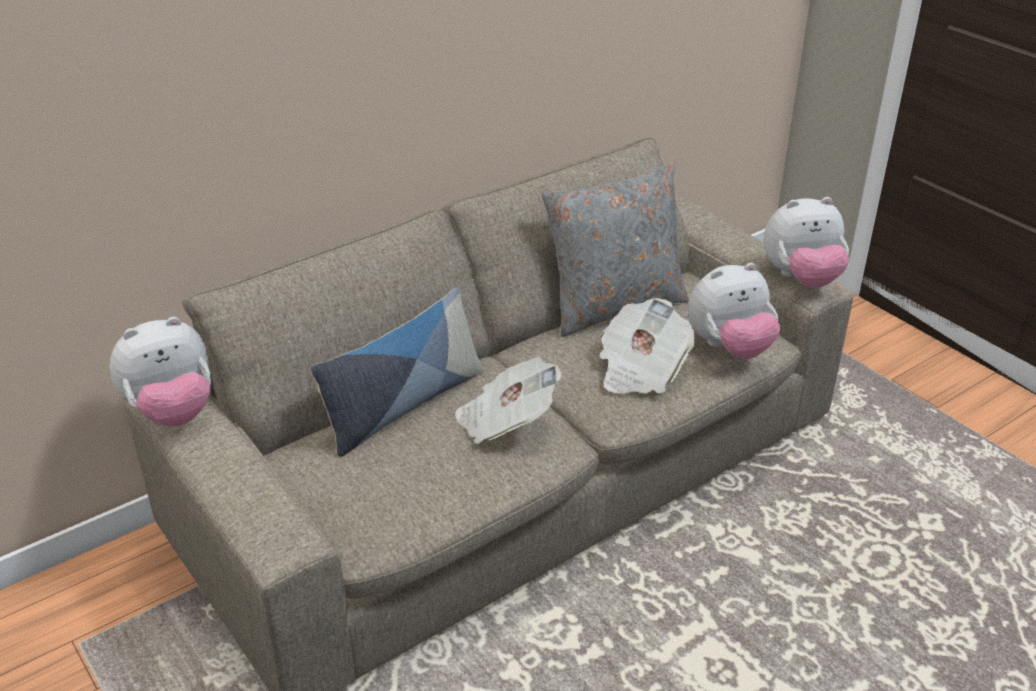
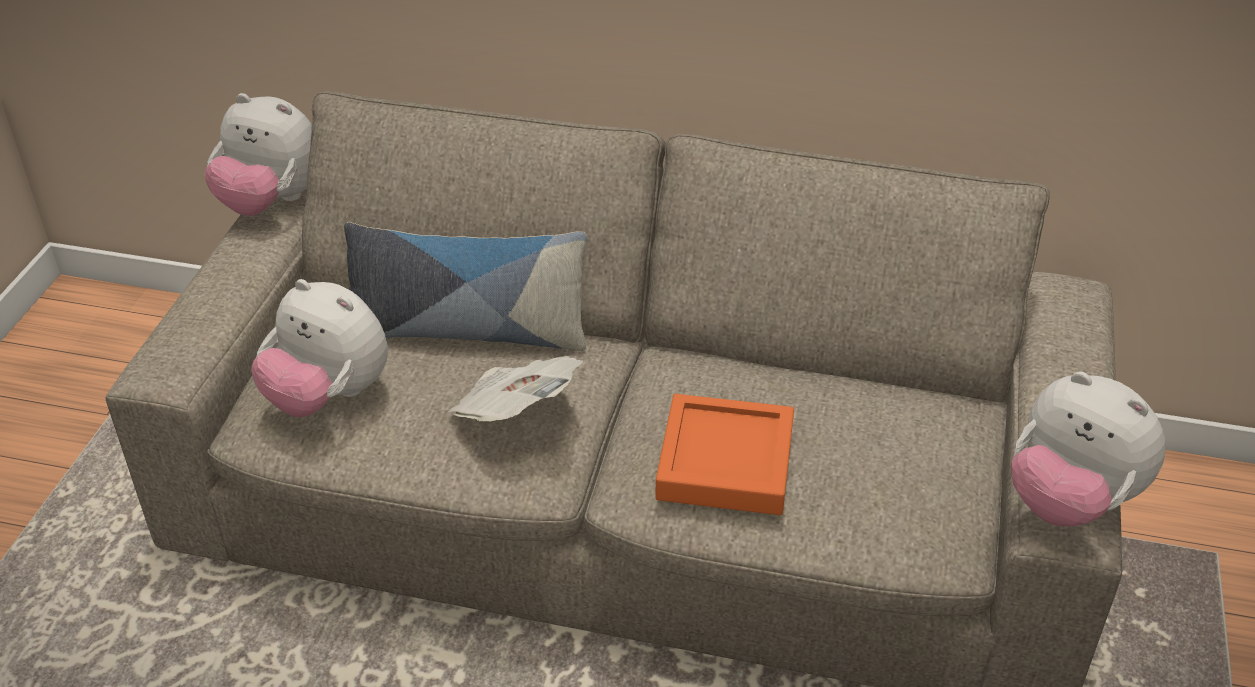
camera: 50 degrees right, 5 degrees up
(614, 306) = (828, 378): grey pillow -> none
(640, 369) = (725, 463): newspaper -> orange tray
(730, 348) = (869, 517): plush toy -> plush toy (328, 396)

